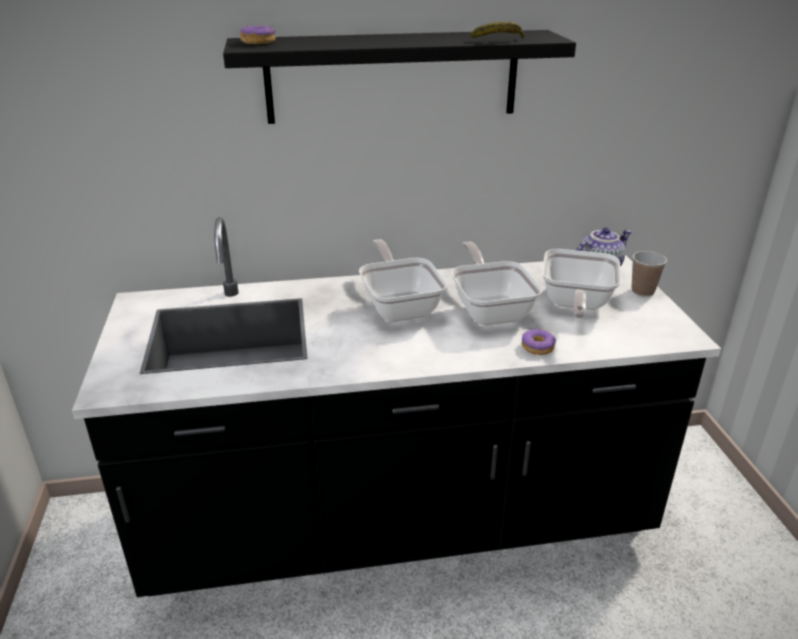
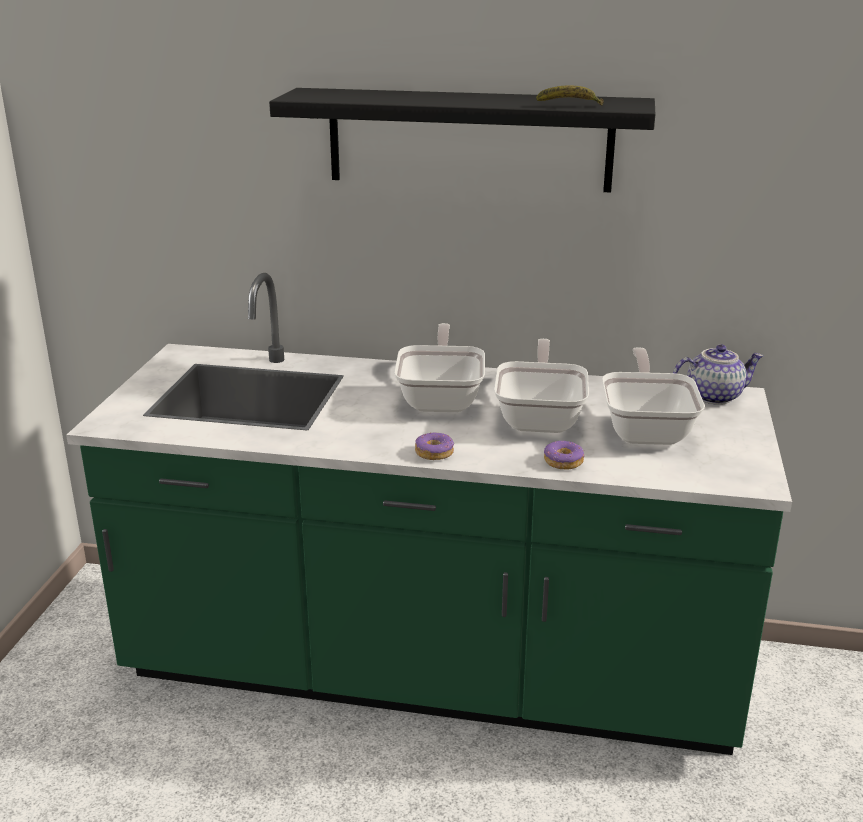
camera: 20 degrees right, 5 degrees down
(258, 42) = (317, 93): donut -> donut (434, 453)
(399, 523) = (431, 672): black counter -> green counter
(575, 305) = (647, 429): frying pan -> frying pan turned 150 degrees clockwise
(642, 291) = (747, 428): cup -> none

